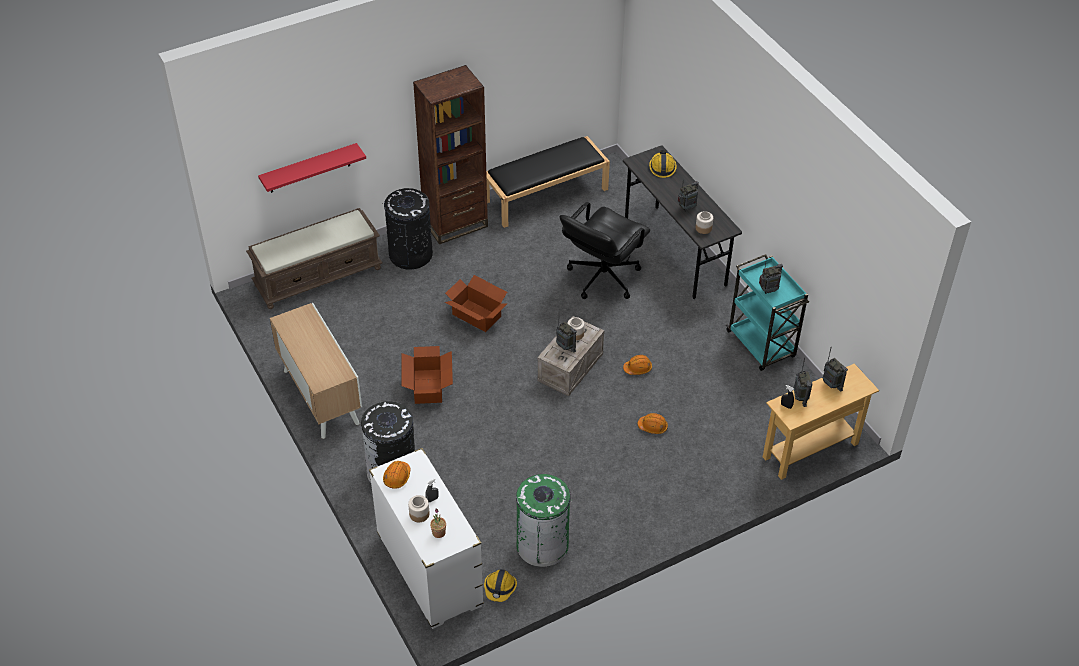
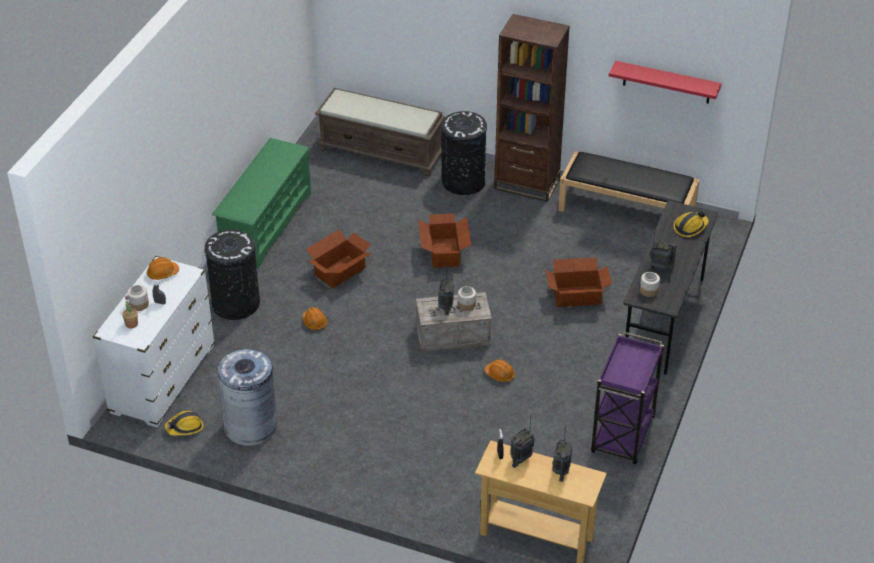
camera: 50 degrees right, 5 degrees down
(309, 168) = (402, 45): red shelf -> red shelf (666, 82)
(320, 396) = (266, 225): cabinet -> green shoe rack
(542, 545) = (251, 427): green trash can -> grey trash can
(602, 277) = (576, 296): black office chair -> cardboard box
(653, 427) = (446, 420): orange hard hat -> orange hard hat (314, 322)
(761, 345) = (622, 436): turquoise cart -> purple cart
(768, 290) = (621, 368): radio -> none

